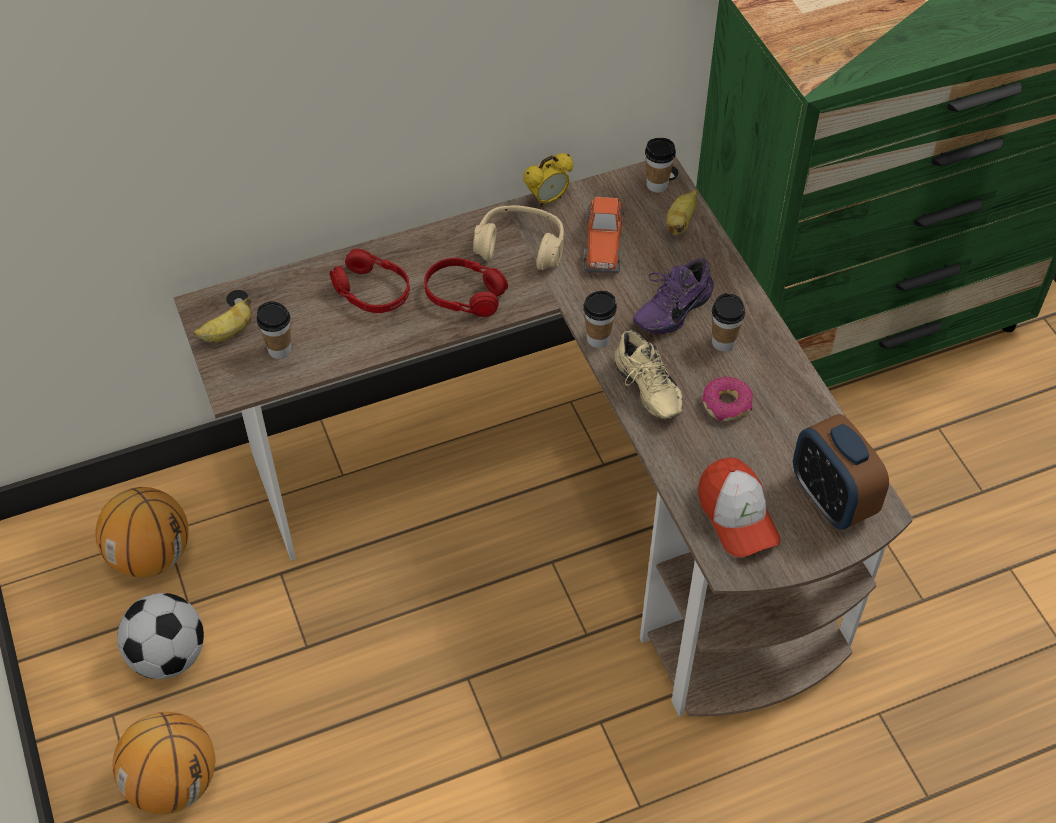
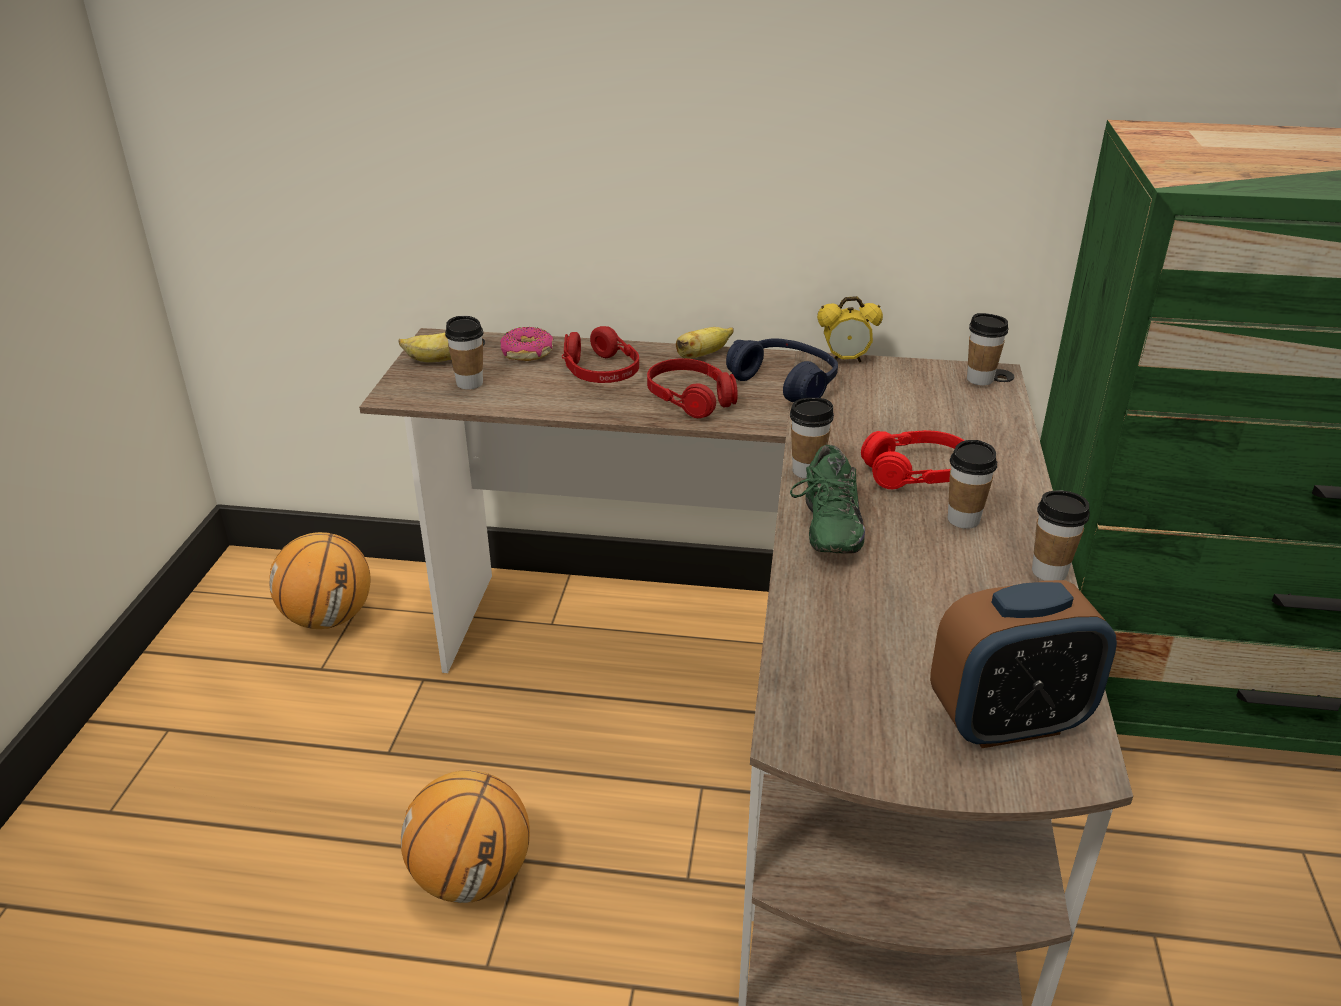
camera: 30 degrees right, 20 degrees down
(168, 655) = (263, 702): football -> none
(174, 782) = (155, 815): basketball -> basketball (472, 876)
(520, 246) = (784, 383): beige headphones -> blue headphones
(603, 241) = (880, 403): toy car -> none
(644, 390) = (825, 529): beige shoe -> green shoe
(670, 309) = (917, 473): purple shoe -> red headphones
(680, 222) = (986, 413): banana -> banana (702, 355)
(727, 404) = (924, 574): donut -> donut (528, 353)
(737, 516) = (849, 688): cap -> none
(796, 368) = (1049, 572): none -> cup
(831, 499) = (1008, 722): alarm clock -> alarm clock turned 105 degrees counterclockwise

